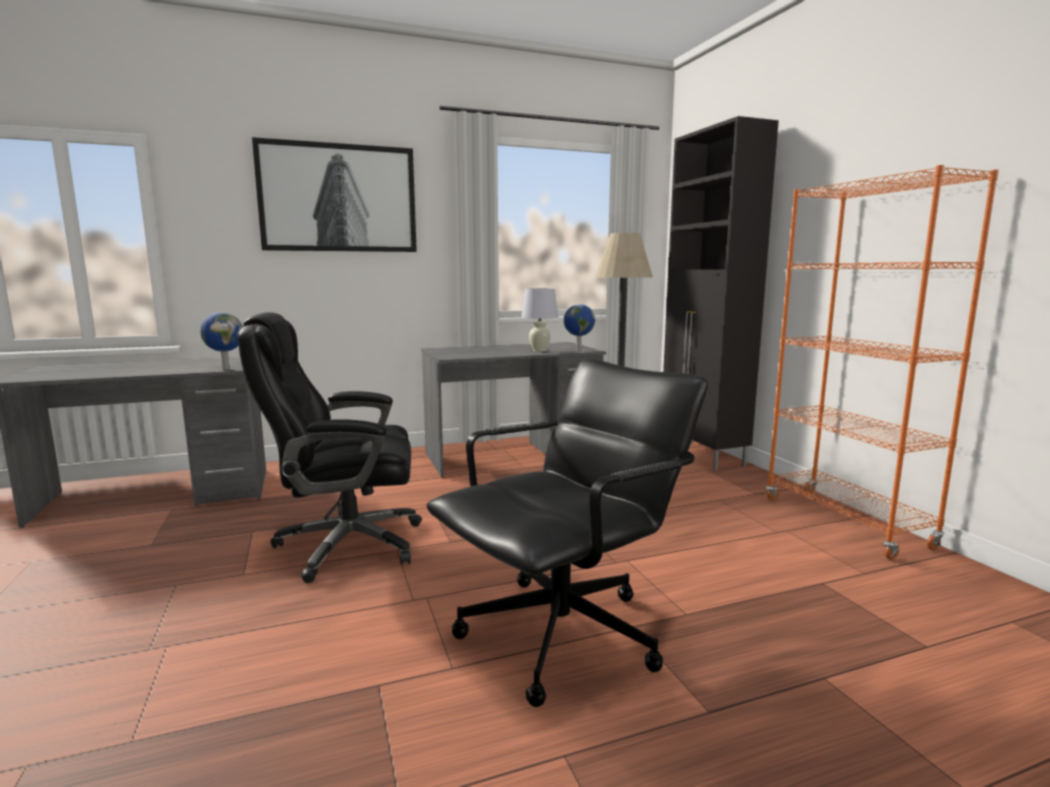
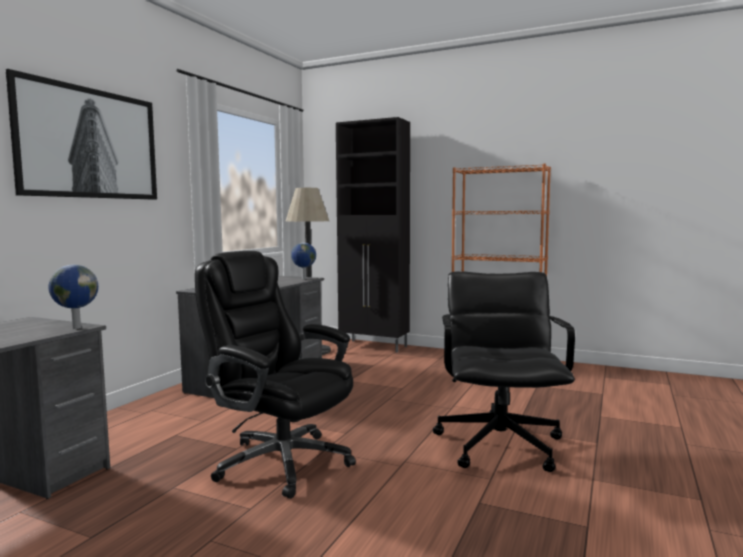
camera: 45 degrees left, 5 degrees down
(346, 544) = (280, 462): black office chair -> black office chair turned 90 degrees clockwise
(539, 350) = (279, 282): white table lamp -> none

